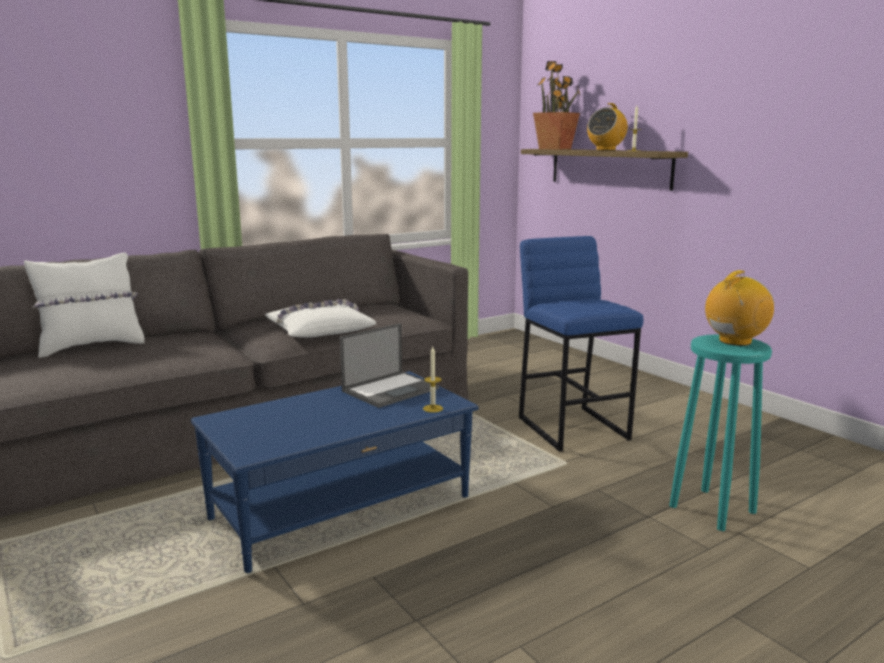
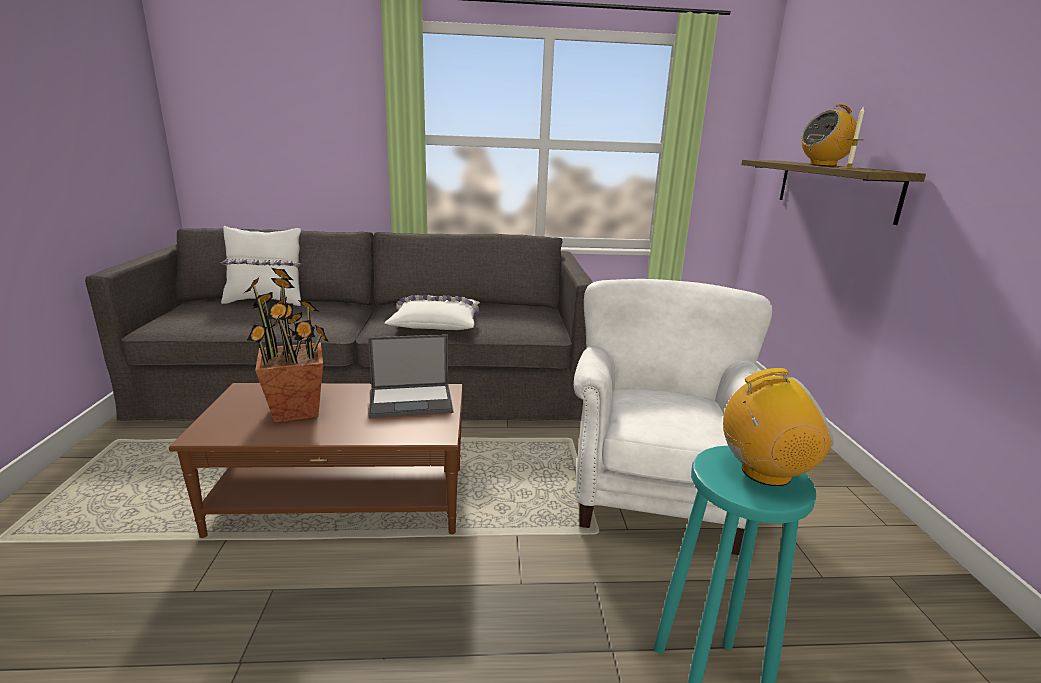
camera: 30 degrees right, 5 degrees up
(343, 507) = (344, 500): blue coffee table -> brown coffee table
(433, 408) = (410, 435): candle -> none
(555, 149) = (779, 161): potted plant -> potted plant (297, 411)
(571, 427) = (655, 487): blue stool -> white armchair

